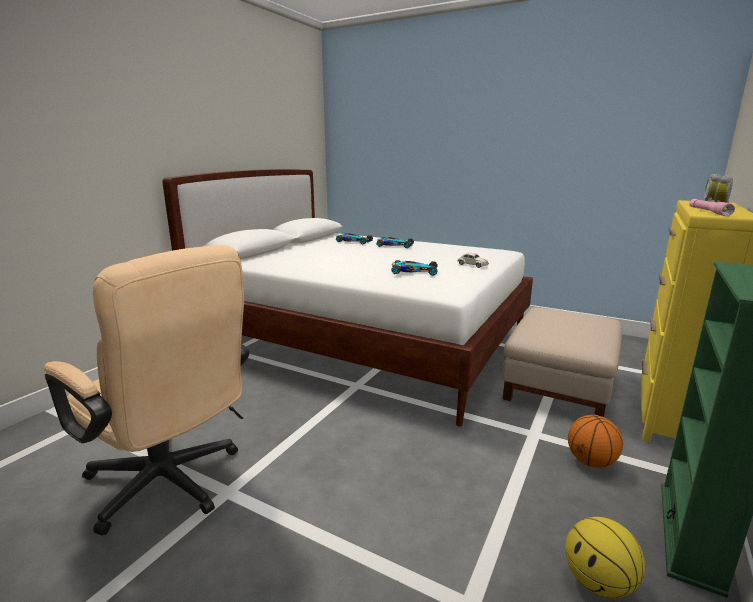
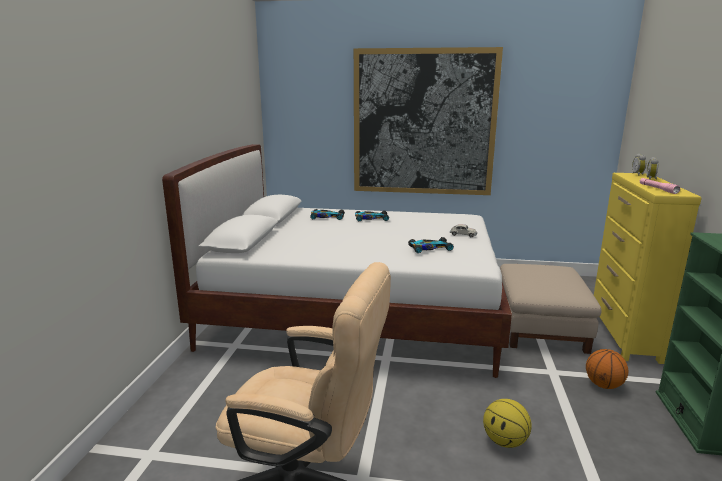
camera: 20 degrees left, 0 degrees up
(476, 149) = (423, 123): none -> picture
(598, 583) = (665, 469): basketball -> basketball (505, 441)

